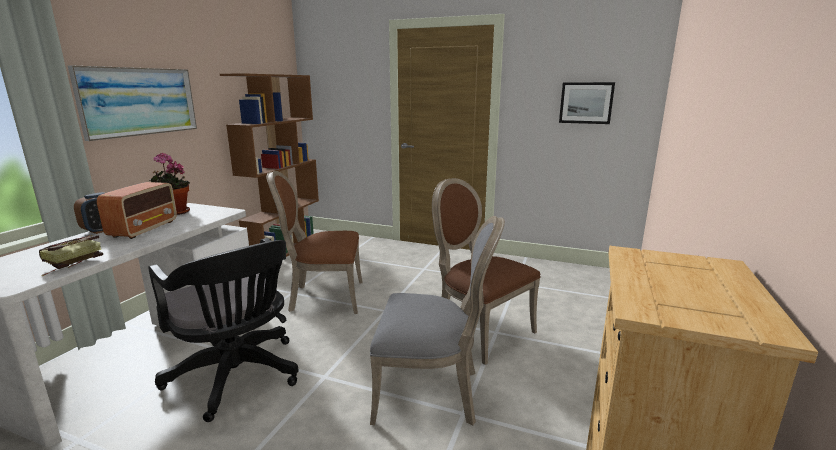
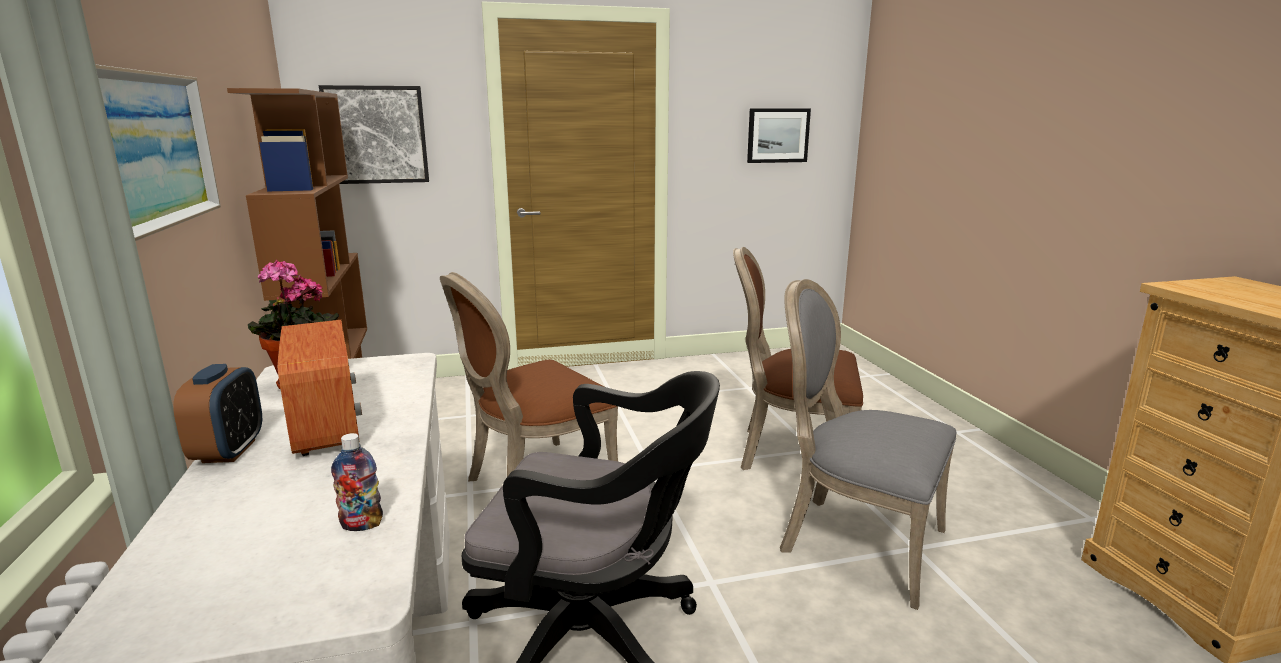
camera: 35 degrees left, 0 degrees up
(68, 265) = (362, 524): book -> bottle
(335, 97) = (376, 135): none -> picture
(432, 393) = (855, 542): grey chair -> grey chair turned 120 degrees counterclockwise

